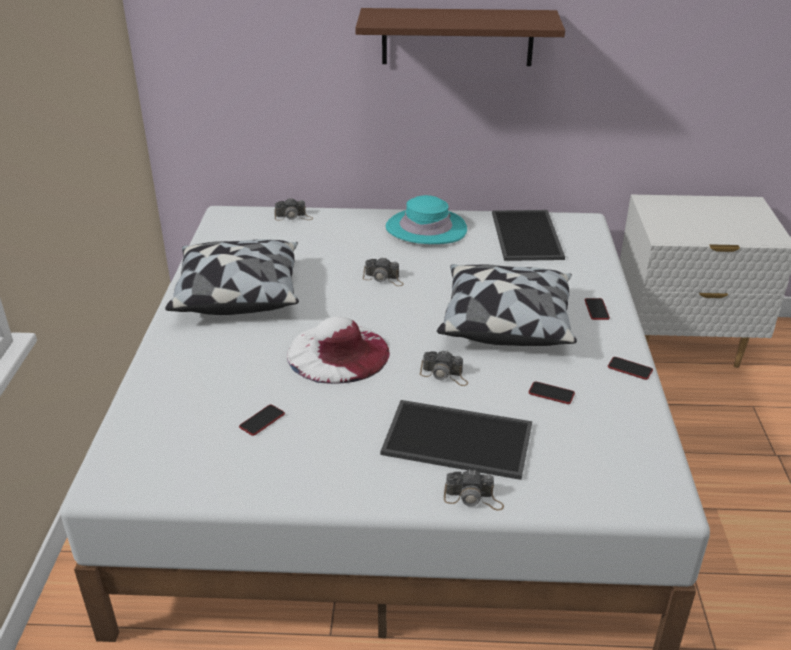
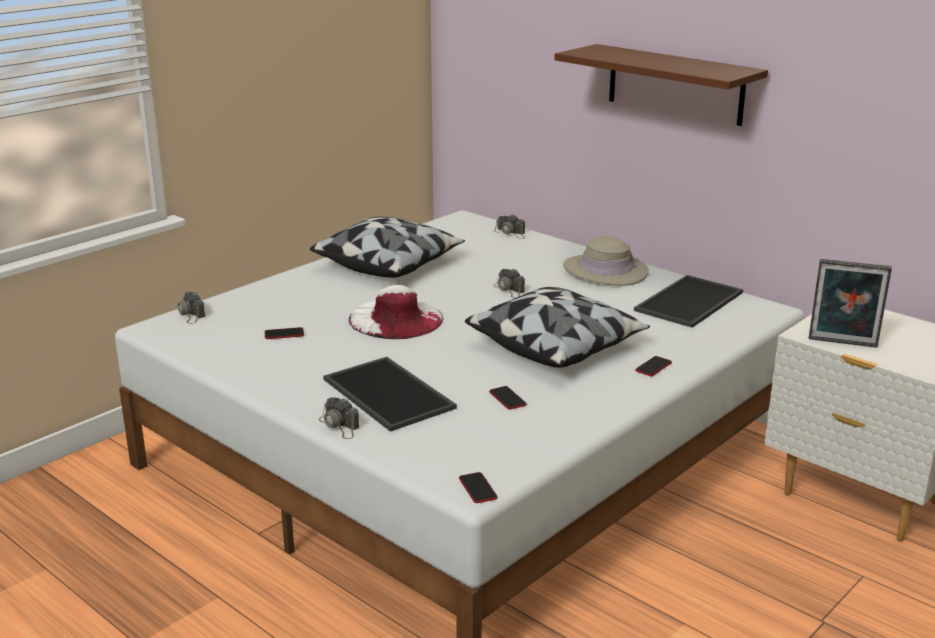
camera: 40 degrees right, 10 degrees down
(426, 229) = (605, 271): turquoise hat -> beige hat
(444, 375) = (447, 358): camera -> camera (190, 314)
(629, 369) = (604, 411): phone -> phone (478, 488)
(696, 236) = (842, 344): none -> picture frame

